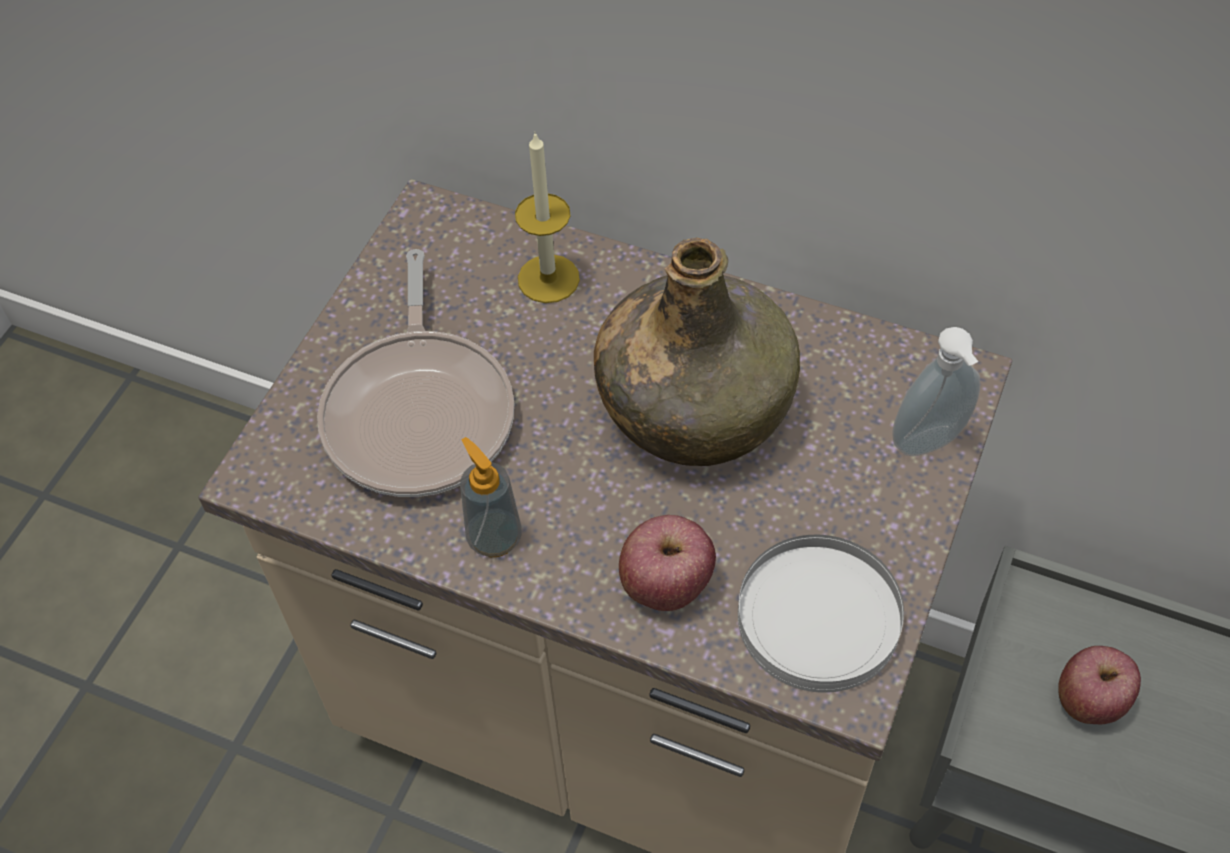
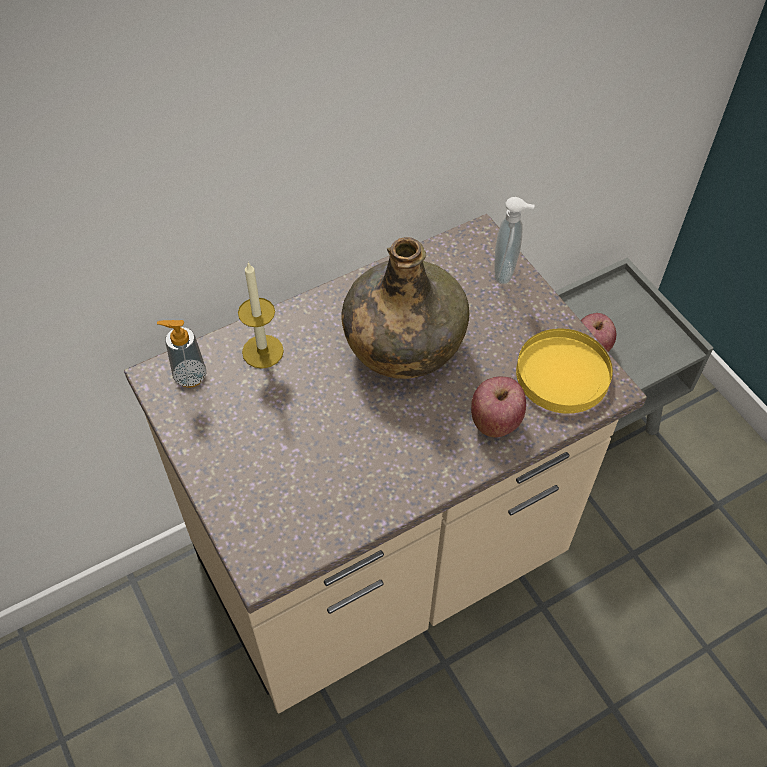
camera: 55 degrees left, 0 degrees up
(420, 412) = (294, 461): frying pan -> none
(494, 537) = (405, 476): soap dispenser -> soap dispenser (190, 376)
(817, 617) = (562, 375): white plate -> yellow plate

